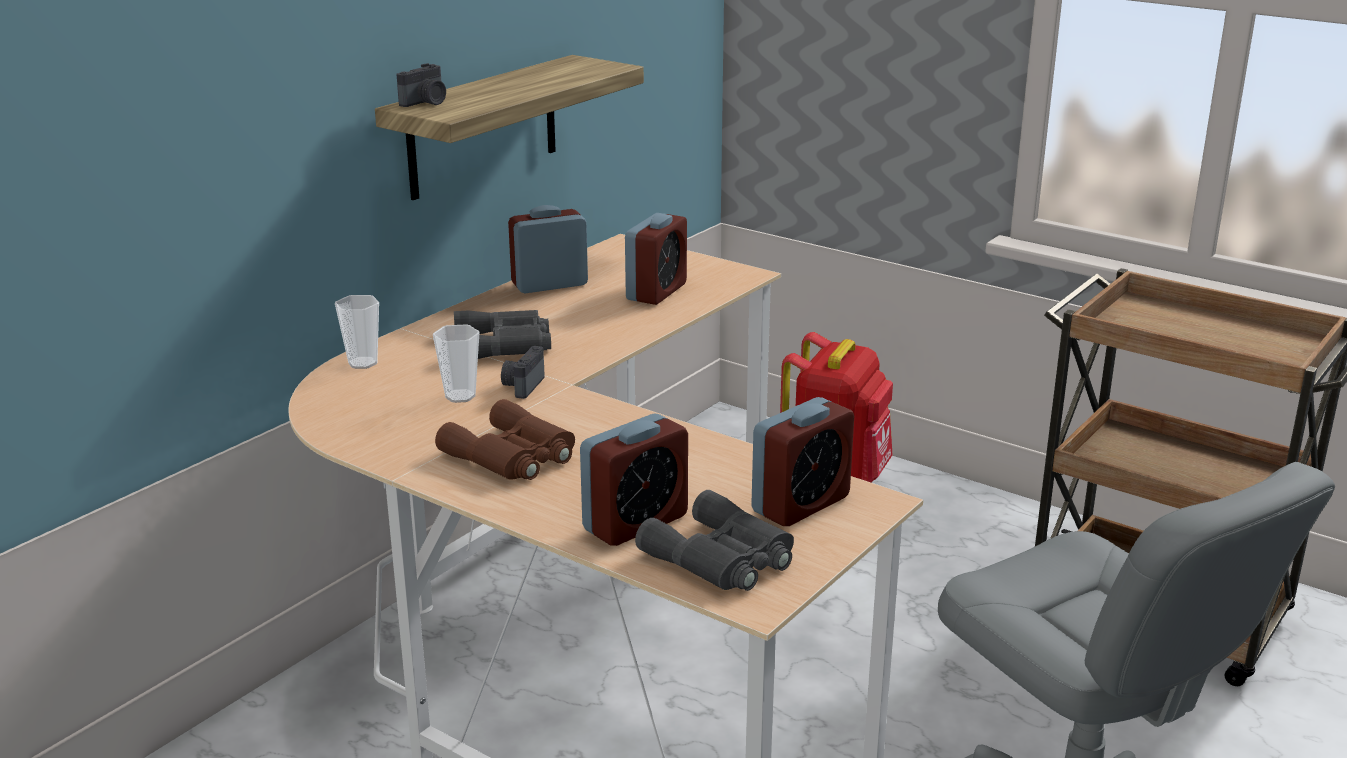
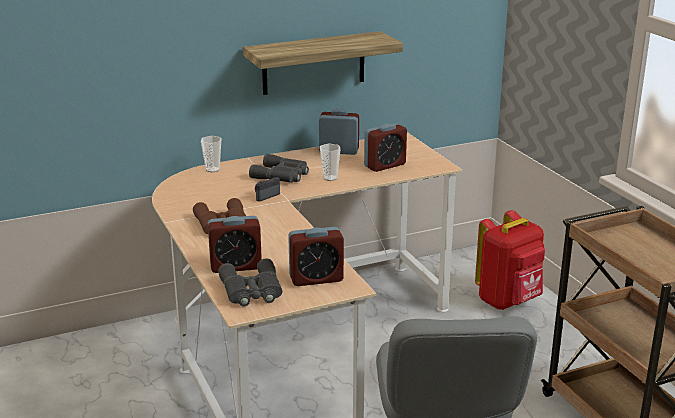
camera: 30 degrees right, 0 degrees up
(426, 102) = (268, 47): camera -> none
(460, 396) = (234, 194): cup -> cup (330, 178)

